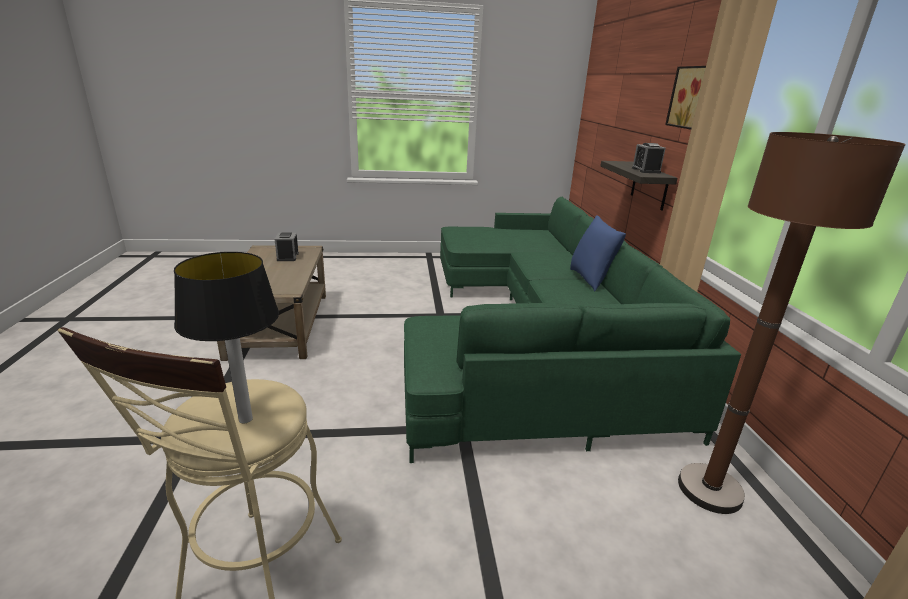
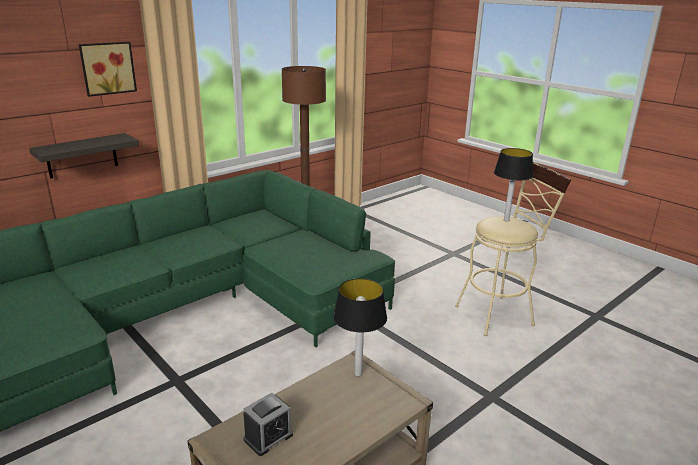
camera: 125 degrees left, 0 degrees up
(279, 288) = (357, 374): none -> table lamp
(590, 279) = (152, 243): blue pillow -> none
(645, 170) = (98, 140): alarm clock -> none

